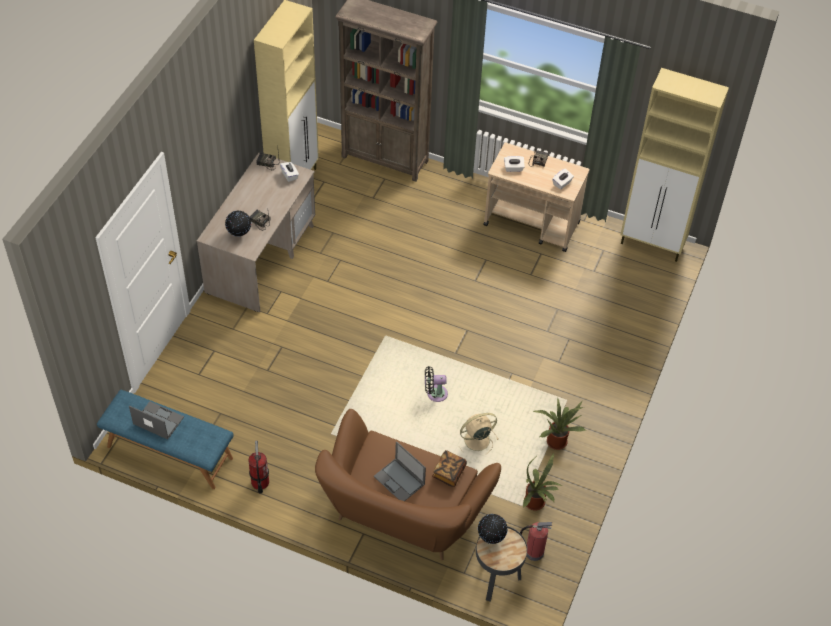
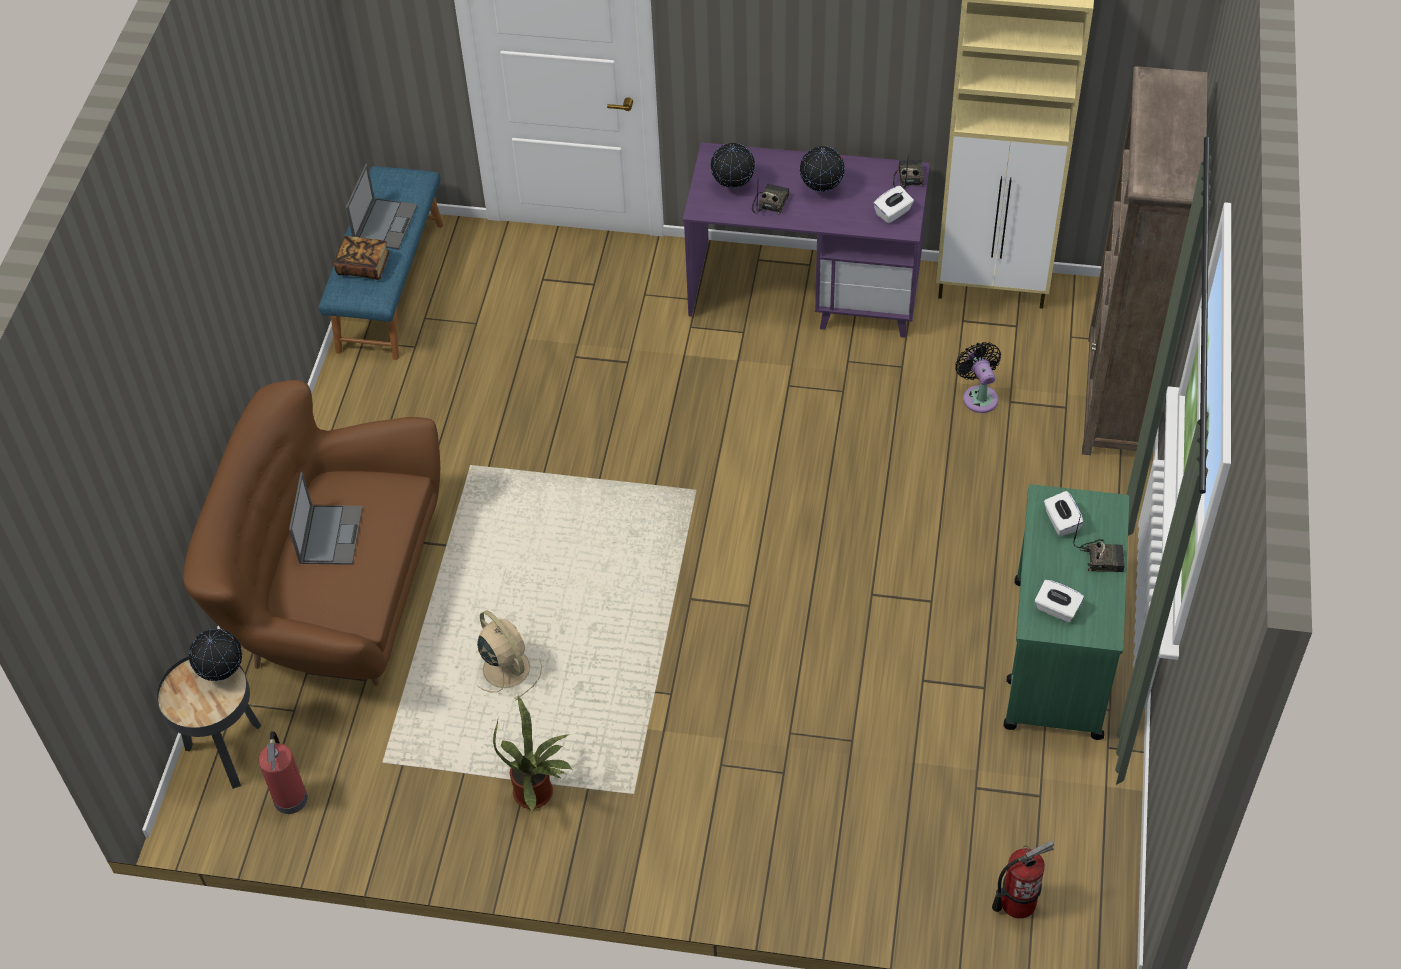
camera: 80 degrees right, 0 degrees up
(259, 199) = (821, 190): none -> globe
(260, 482) = (358, 402): fire extinguisher -> fire extinguisher (1017, 902)
(261, 257) = (806, 289): beige desk -> purple desk
(399, 480) = (330, 534): laptop -> laptop turned 150 degrees clockwise
(434, 394) = (590, 587): black fan -> black fan (979, 396)
(449, 472) = (359, 598): book -> book (363, 266)
(532, 224) = (1056, 659): beige cart -> green cart
(536, 503) = (392, 784): potted plant -> none
(653, 244) = (1097, 887): beige cabinet -> none

